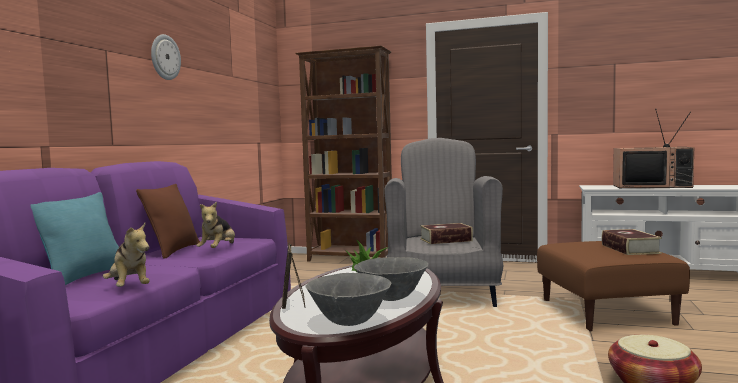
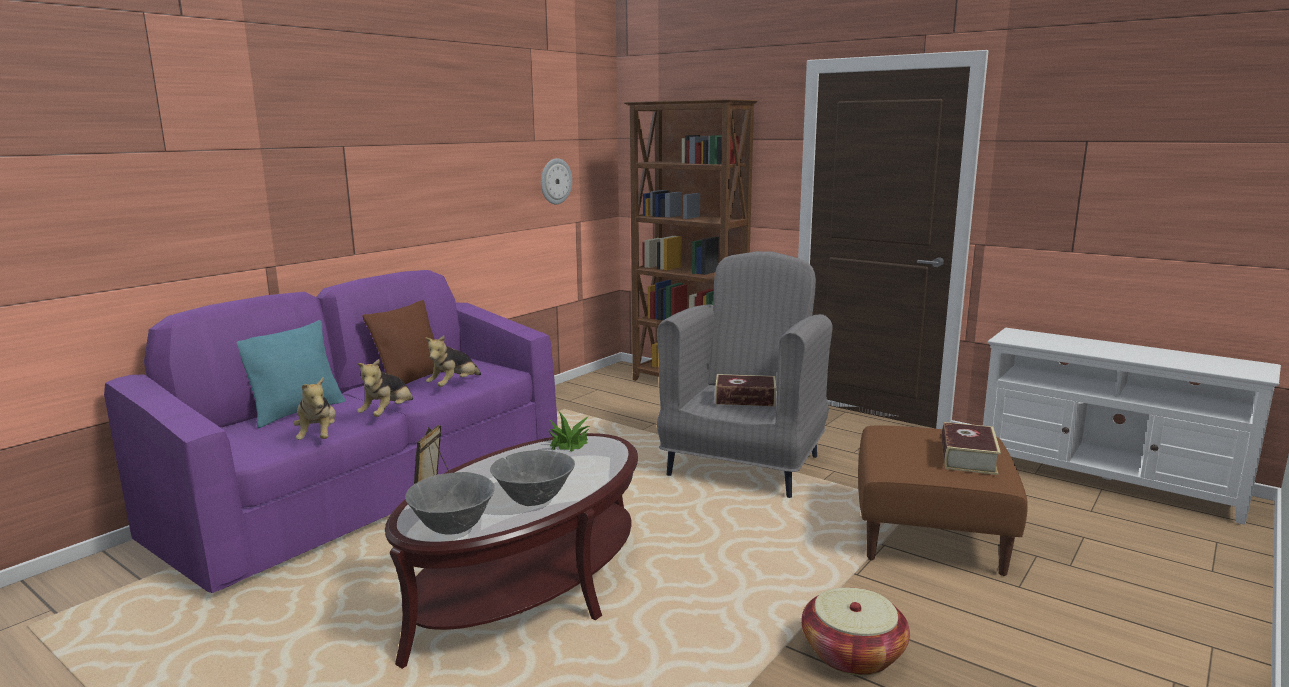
camera: 20 degrees right, 10 degrees up
(165, 57) = (425, 138): wall clock -> wall clock (555, 181)
(182, 268) = (388, 414): none -> plush toy
(652, 186) = (1106, 348): television -> none

